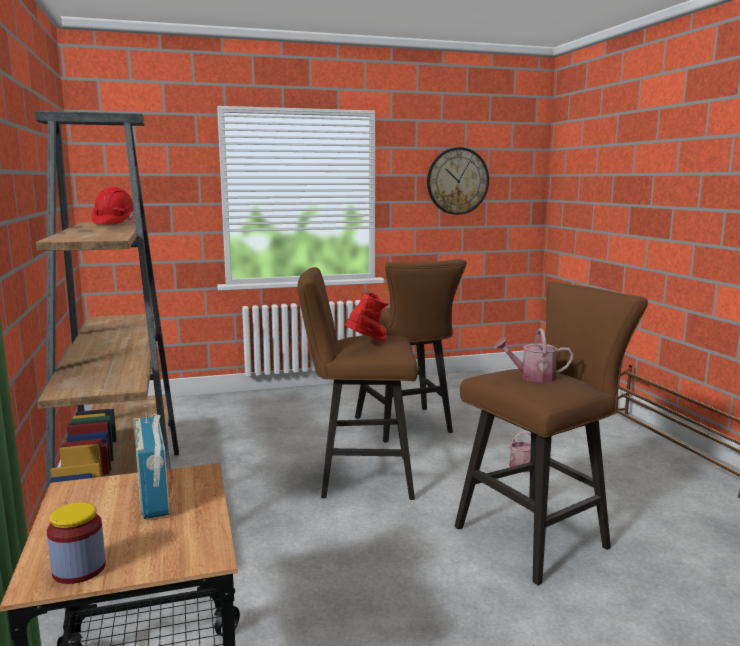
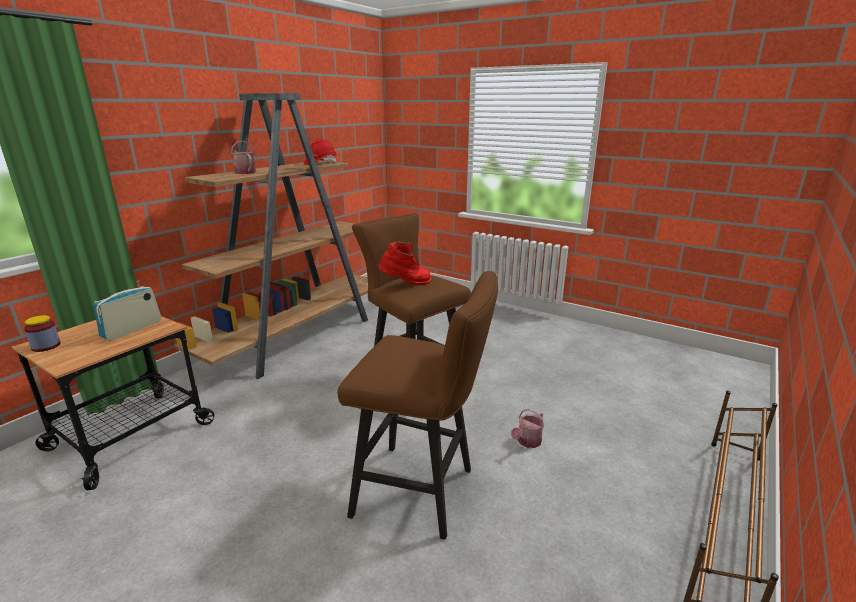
camera: 50 degrees right, 10 degrees up
(407, 427) = (516, 365): brown stool -> none
(457, 181) = (695, 139): wall clock -> none
(532, 377) = (398, 354): watering can -> watering can (244, 172)

